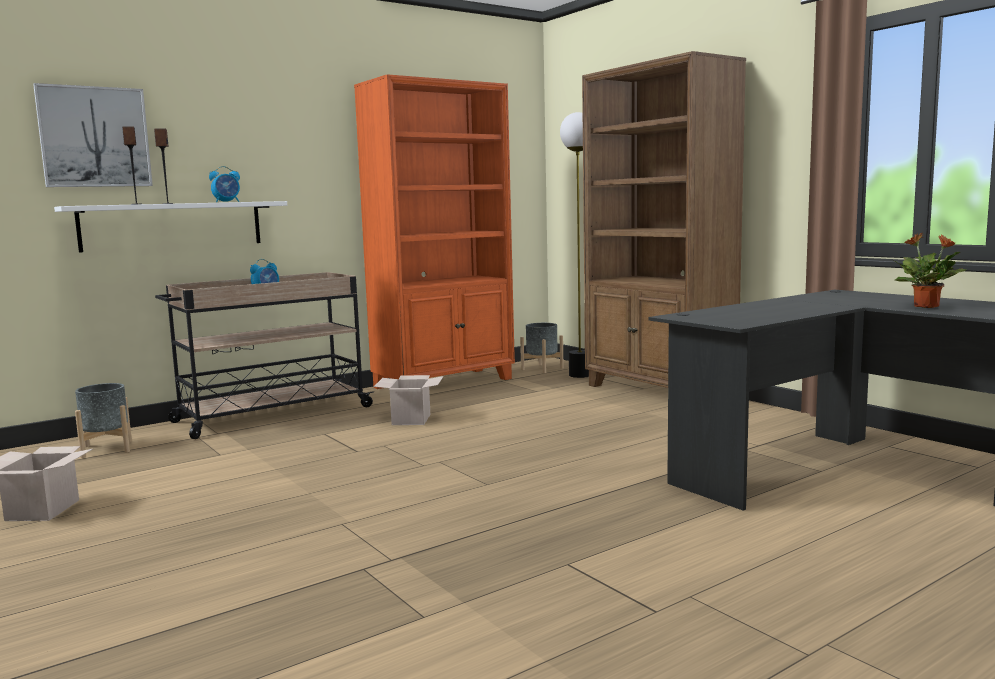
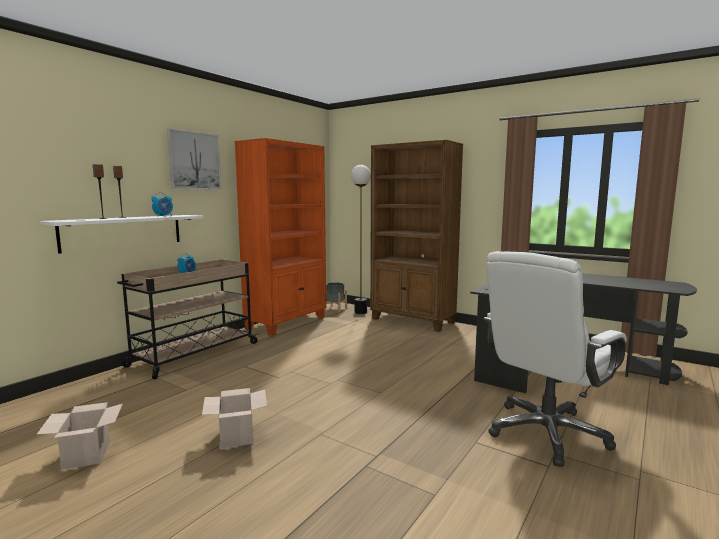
camera: 20 degrees left, 0 degrees up
(94, 137) = (69, 170): picture -> picture (194, 161)
(107, 449) = (92, 394): grey planter -> none
(410, 419) = (290, 350): cardboard box -> cardboard box (236, 435)
(710, 568) = (546, 433): none -> white office chair
(927, 306) = (585, 279): potted plant -> none

